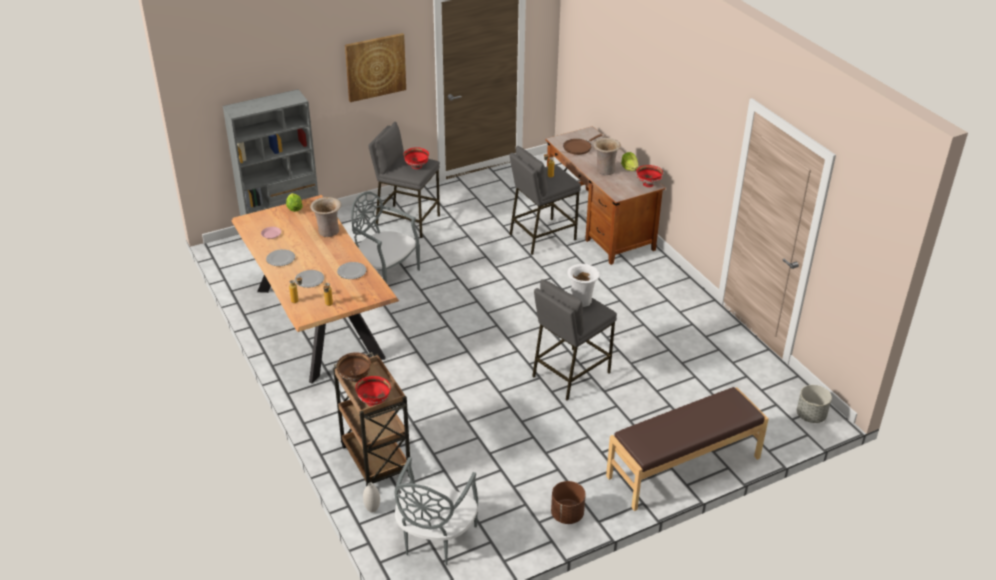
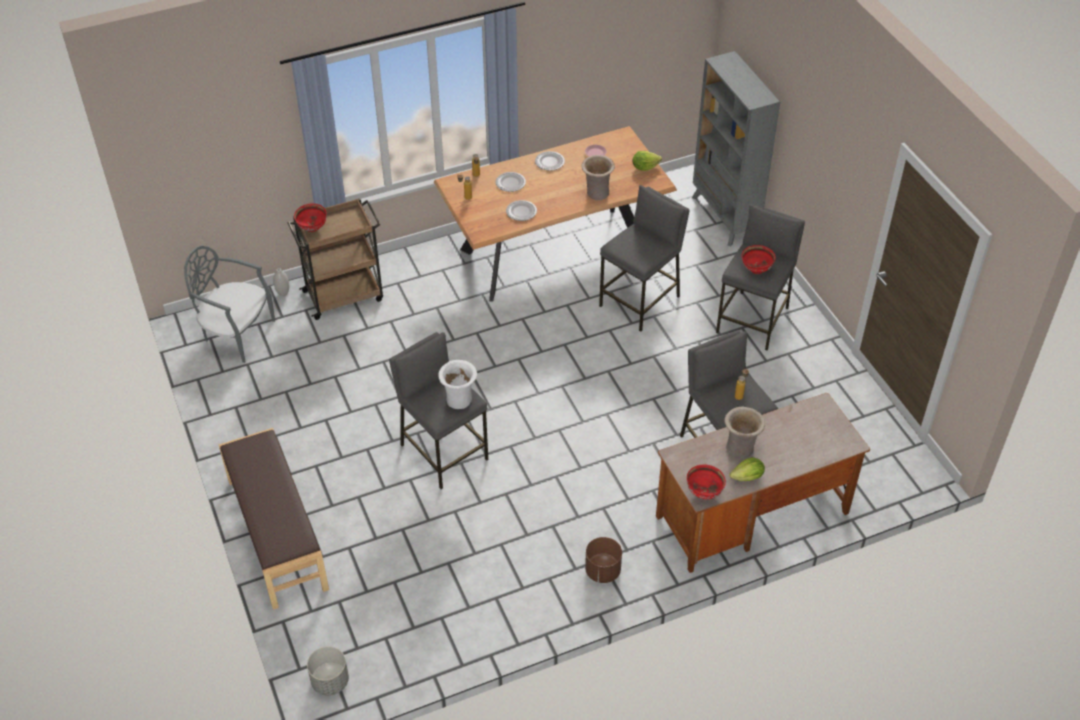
camera: 95 degrees right, 10 degrees up
(355, 378) = (348, 216): brown bowl -> none
(375, 67) = (838, 157): picture -> none
(386, 274) = (640, 301): grey chair -> grey stool
(567, 515) = (238, 429): brown planter -> brown planter (602, 571)
(578, 147) = (803, 426): brown frying pan -> none

